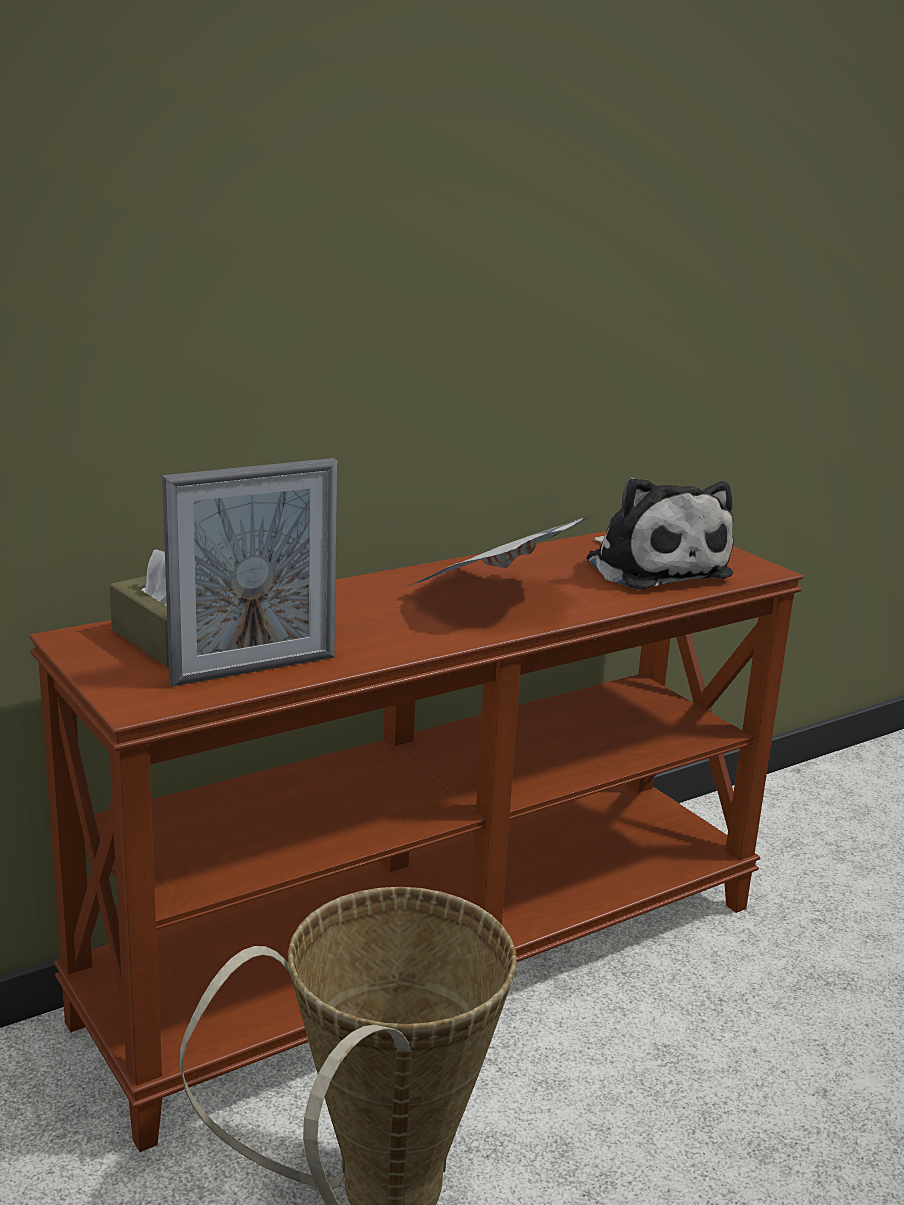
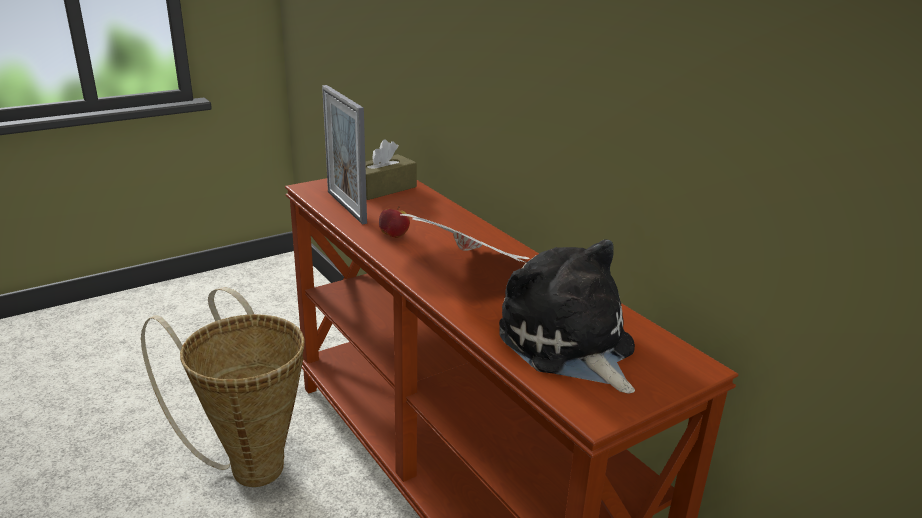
camera: 90 degrees right, 5 degrees up
(381, 636) = (394, 236): none -> apple
(654, 567) = (569, 345): plush toy -> plush toy turned 90 degrees clockwise

